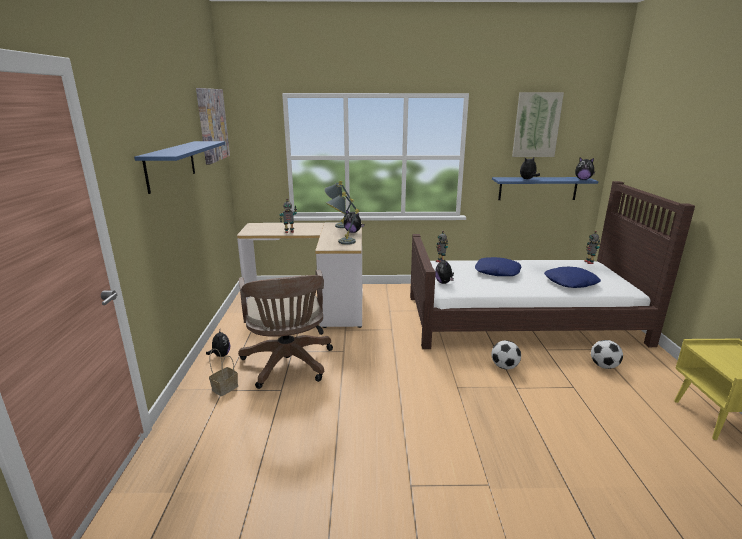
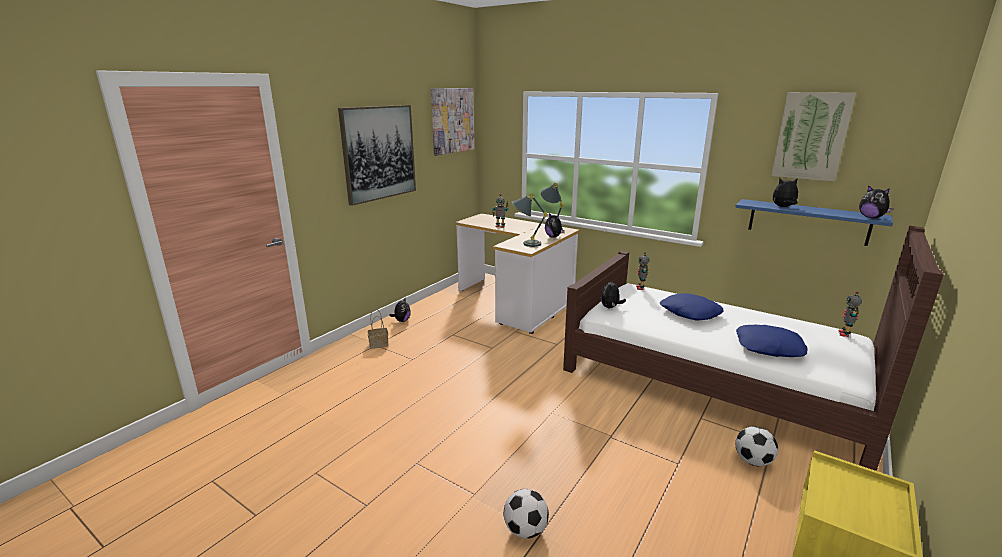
camera: 35 degrees right, 0 degrees up
(171, 165) = (379, 153): blue shelf -> picture
(288, 365) = (438, 344): brown office chair -> none
(504, 367) = (625, 415): football -> football (525, 530)

